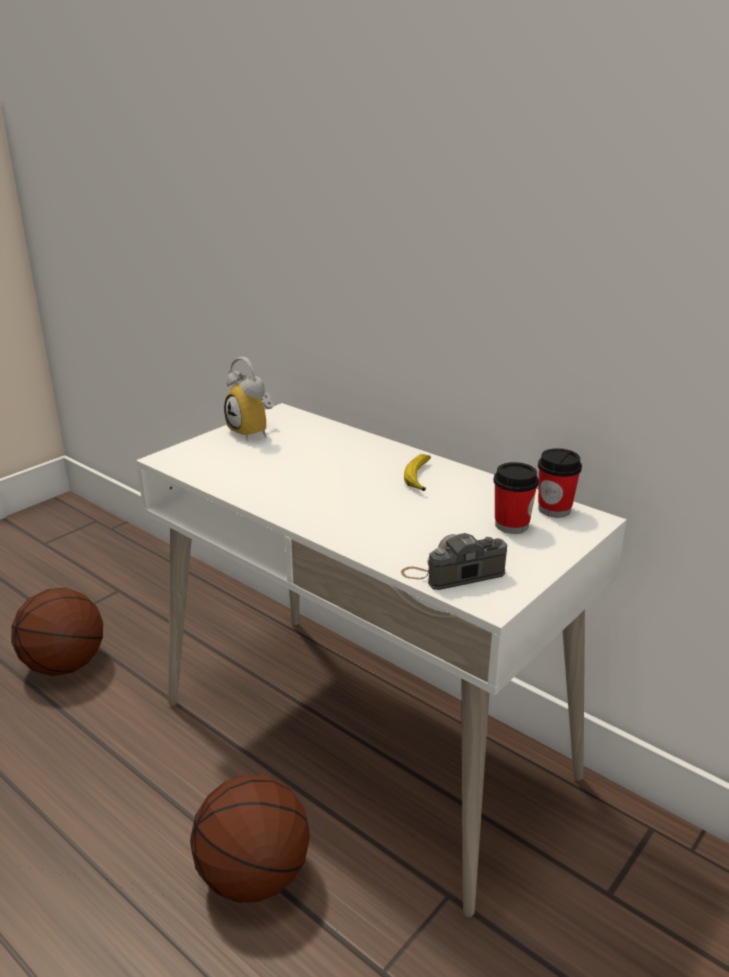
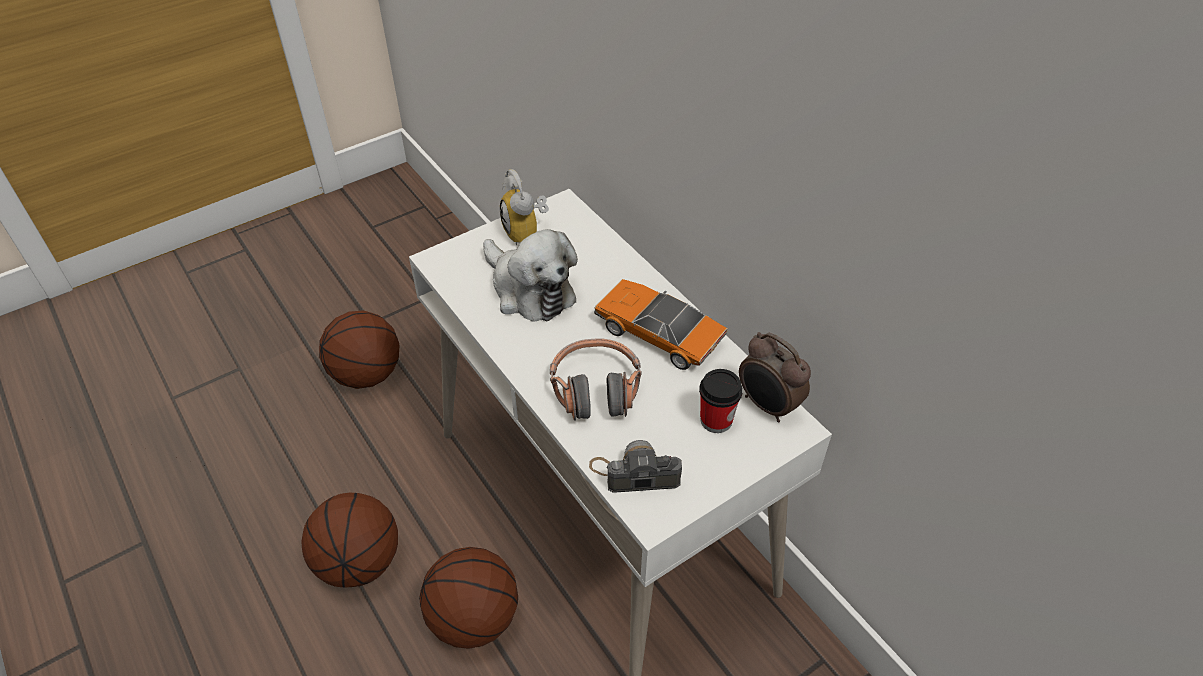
camera: 15 degrees right, 20 degrees up
(95, 846) = (359, 561): none -> basketball
(274, 466) = (529, 290): none -> plush toy
(379, 522) = (596, 390): none -> headphones
(420, 477) = (658, 333): banana -> toy car
(554, 509) = (767, 406): cup -> alarm clock

